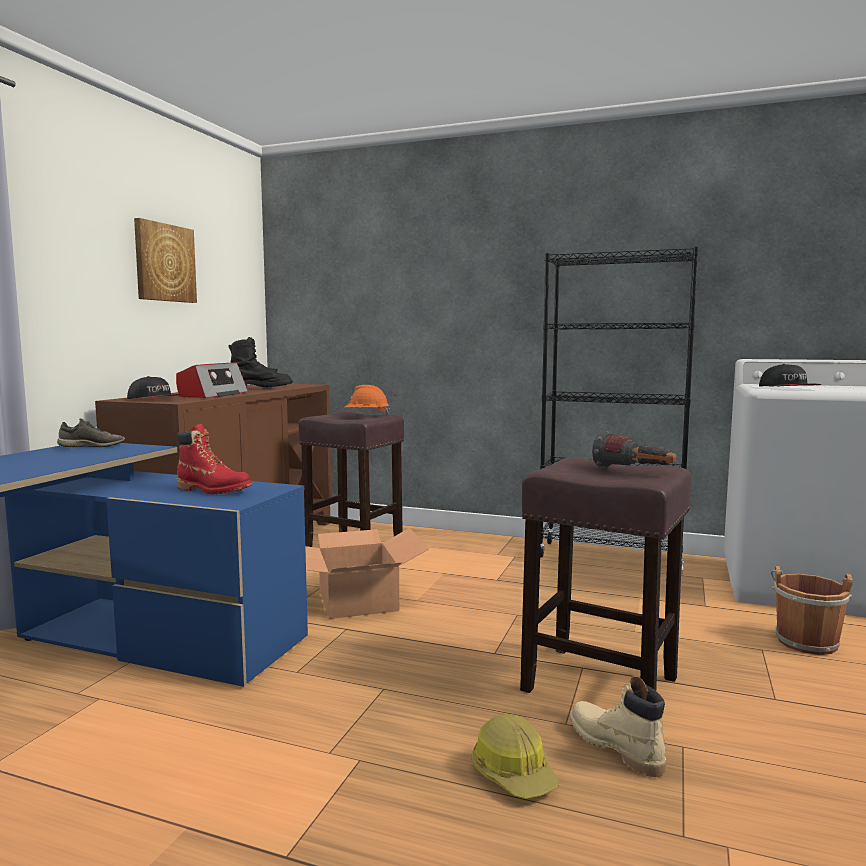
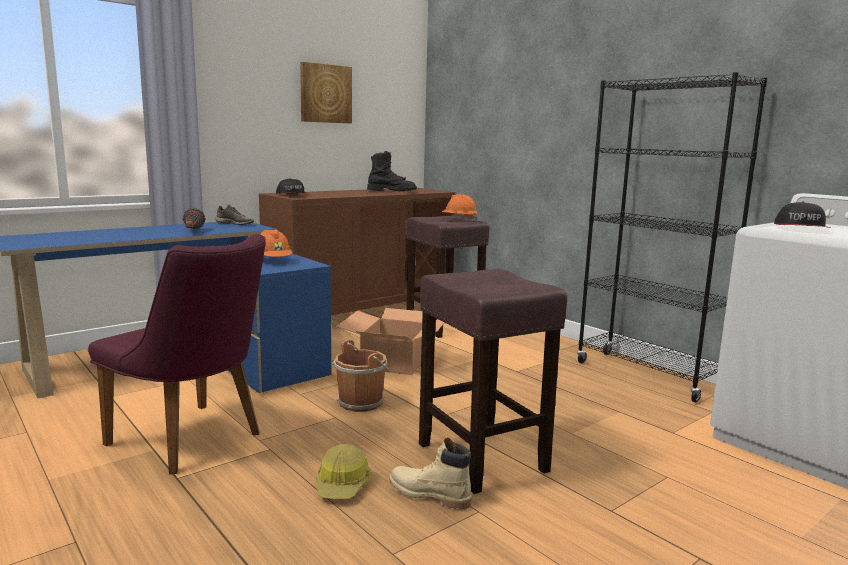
camera: 30 degrees right, 5 degrees up
(213, 395) = (339, 194): radio -> none
(213, 490) = (273, 261): red boot -> orange hard hat
(237, 789) = (194, 441): none -> purple chair
(615, 747) = (429, 495): beige boot -> beige boot turned 60 degrees counterclockwise
(634, 472) = (508, 285): flashlight -> flashlight (192, 232)
(805, 641) = (726, 483): brown bucket -> brown bucket (362, 402)

